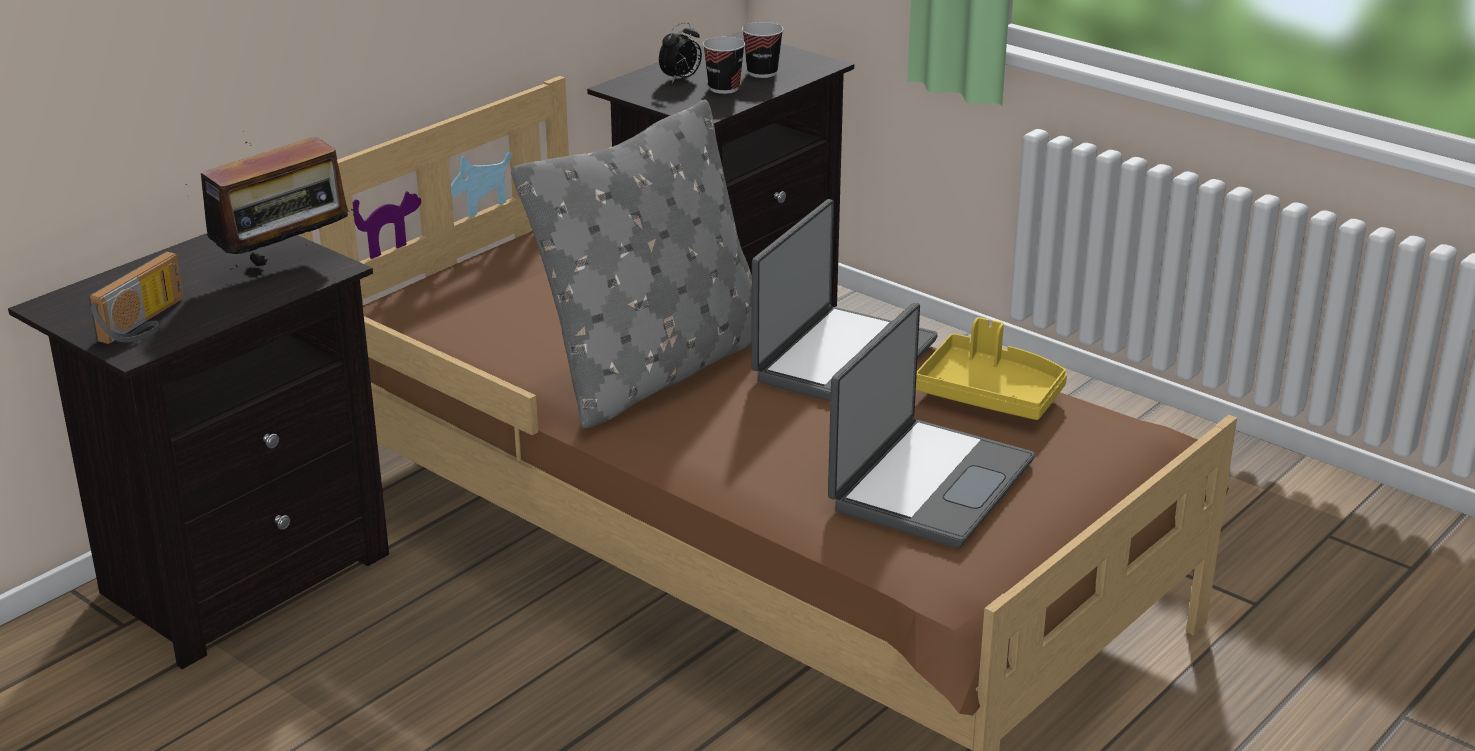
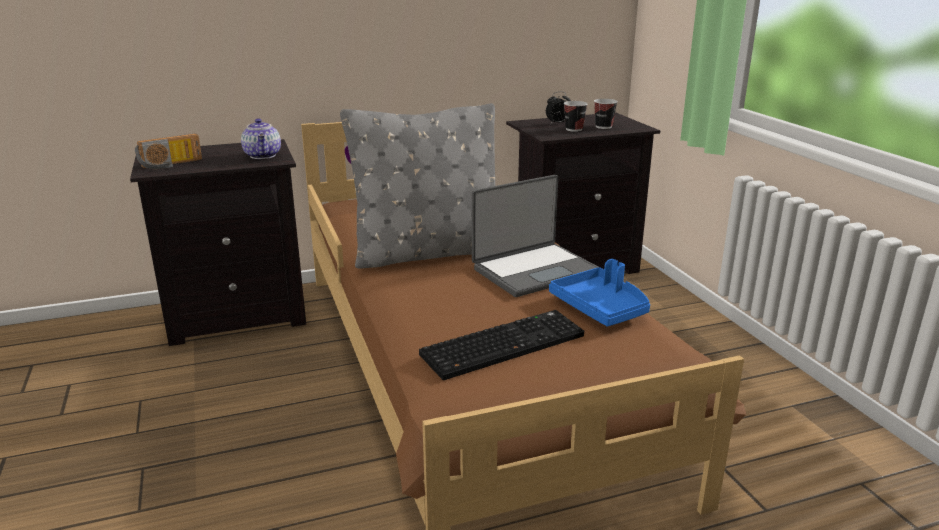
camera: 30 degrees right, 5 degrees down
(286, 263) = (263, 156): radio -> teapot
(928, 484) = (503, 344): laptop -> keyboard
(990, 394) = (601, 308): yellow tray -> blue tray

